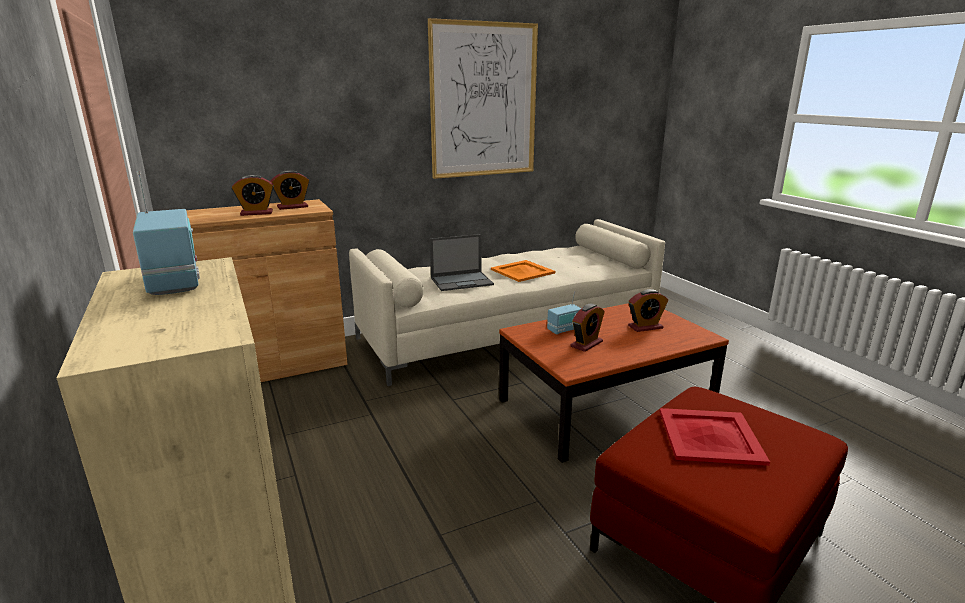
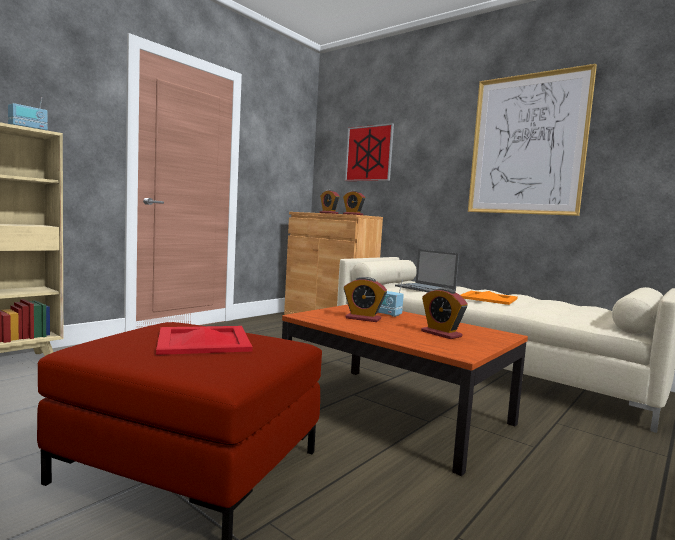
camera: 65 degrees right, 15 degrees down
(268, 104) = (369, 153): none -> picture

